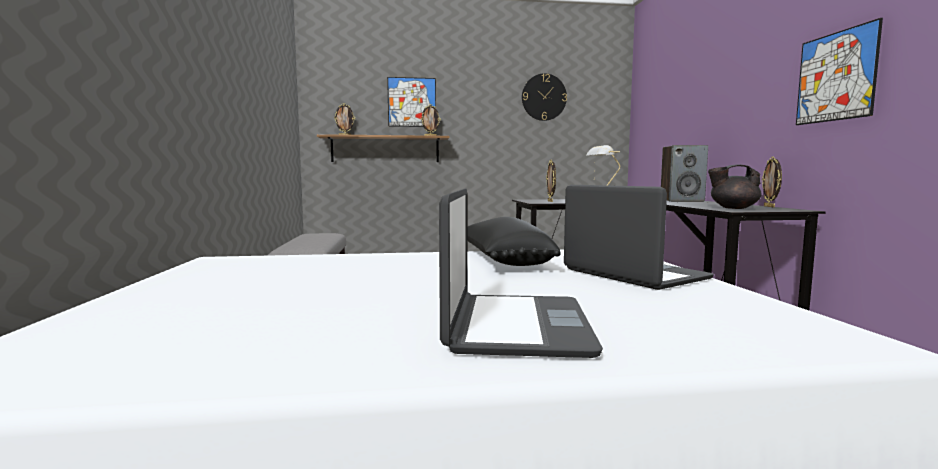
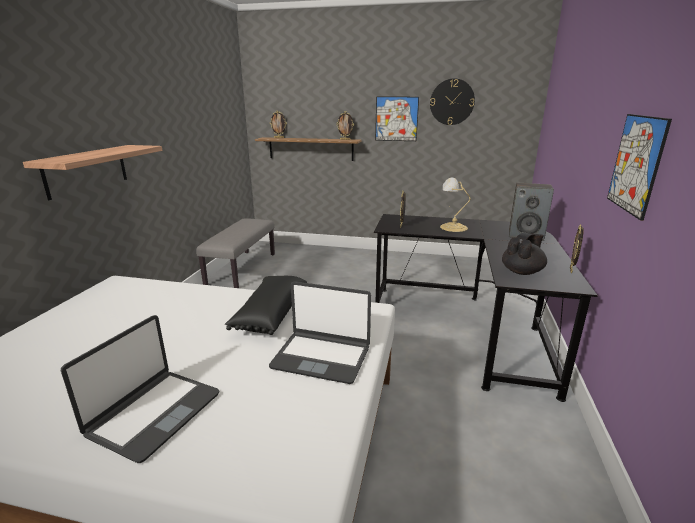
camera: 20 degrees right, 15 degrees up
(178, 89) = (87, 170): none -> shelf
(412, 102) = (331, 108): picture -> picture (396, 119)
(633, 275) = (321, 357): laptop -> laptop turned 120 degrees clockwise
(733, 208) = (522, 272): black teapot -> black teapot turned 105 degrees clockwise

